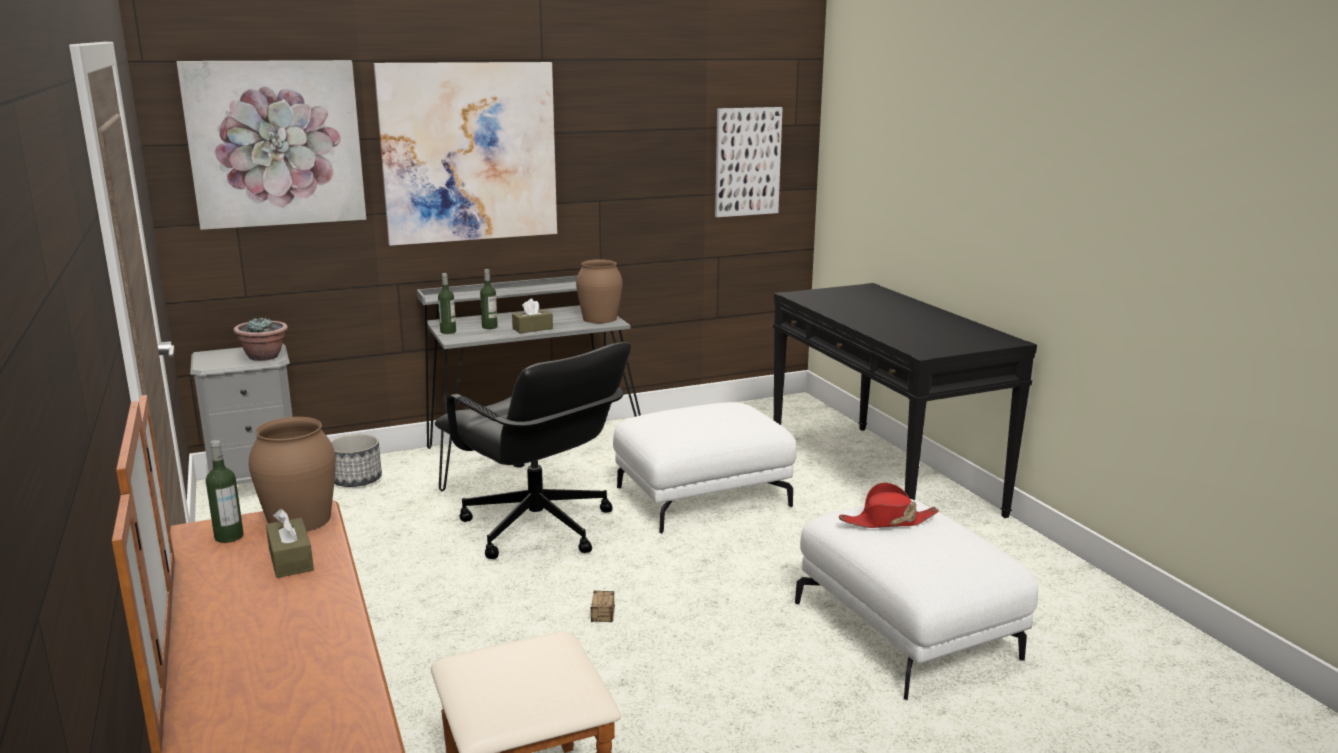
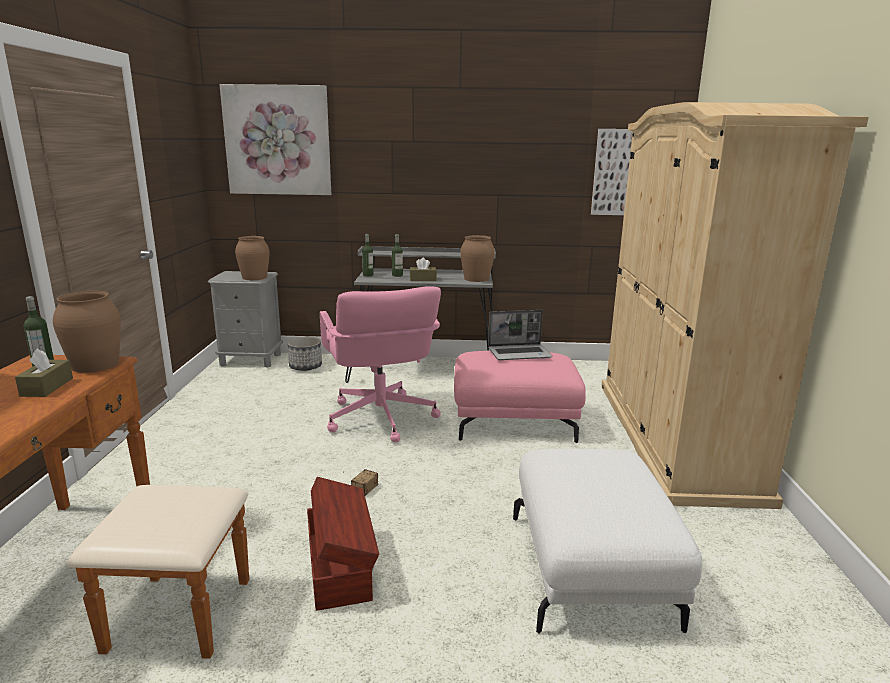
camera: 25 degrees right, 0 degrees up
(264, 357) = (255, 277): potted plant -> brown vase
(469, 152) = (403, 153): picture -> none
(537, 528) = (380, 418): black office chair -> pink office chair
(658, 700) = (340, 565): none -> brown storage box
(700, 410) = (520, 353): none -> laptop
(702, 496) = (514, 420): white ottoman -> pink ottoman
(882, 477) = (674, 436): black console table -> beige wardrobe
(888, 521) = (584, 466): red hat -> none

